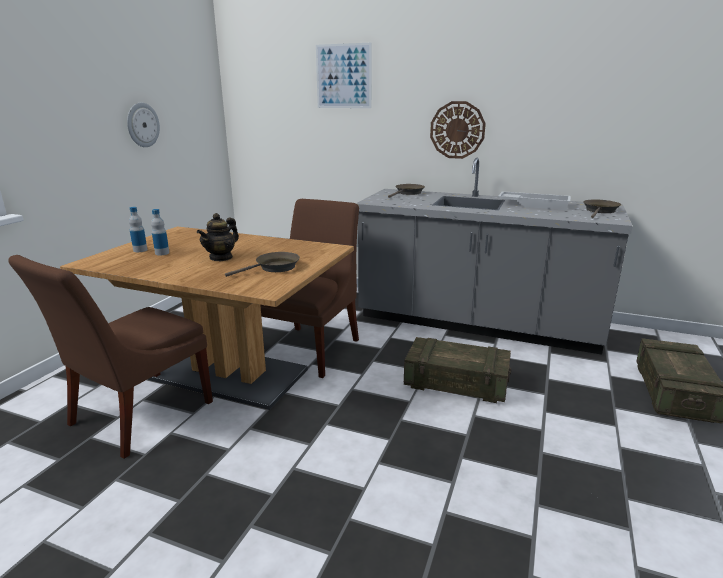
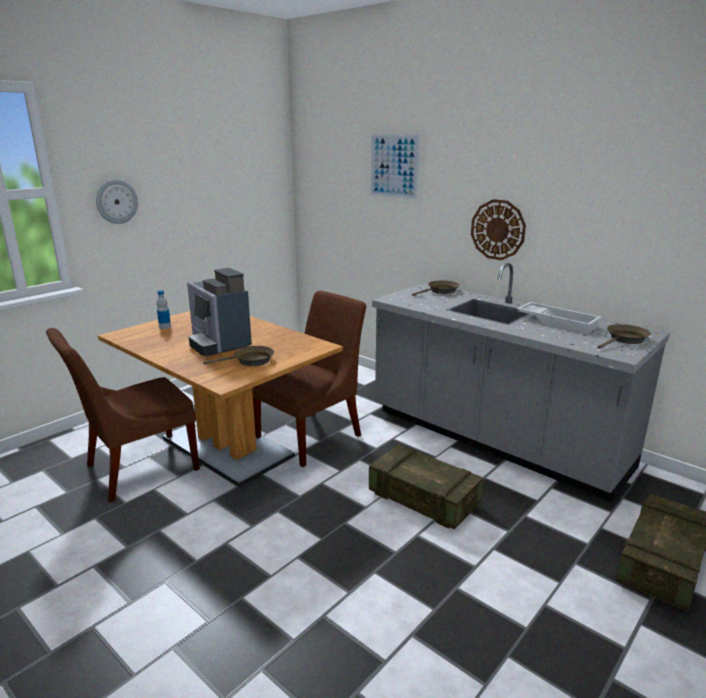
camera: 20 degrees right, 0 degrees up
(142, 125) = (202, 209): wall clock -> wall clock (116, 201)
(162, 253) = (178, 332): bottle -> none
(221, 257) = (218, 344): teapot -> coffee machine

